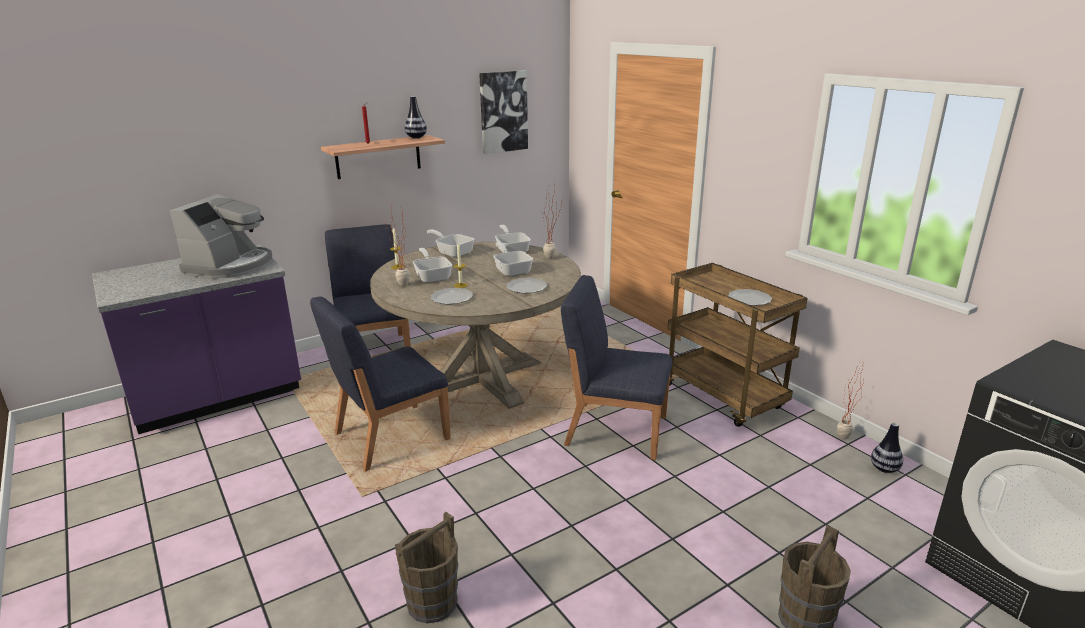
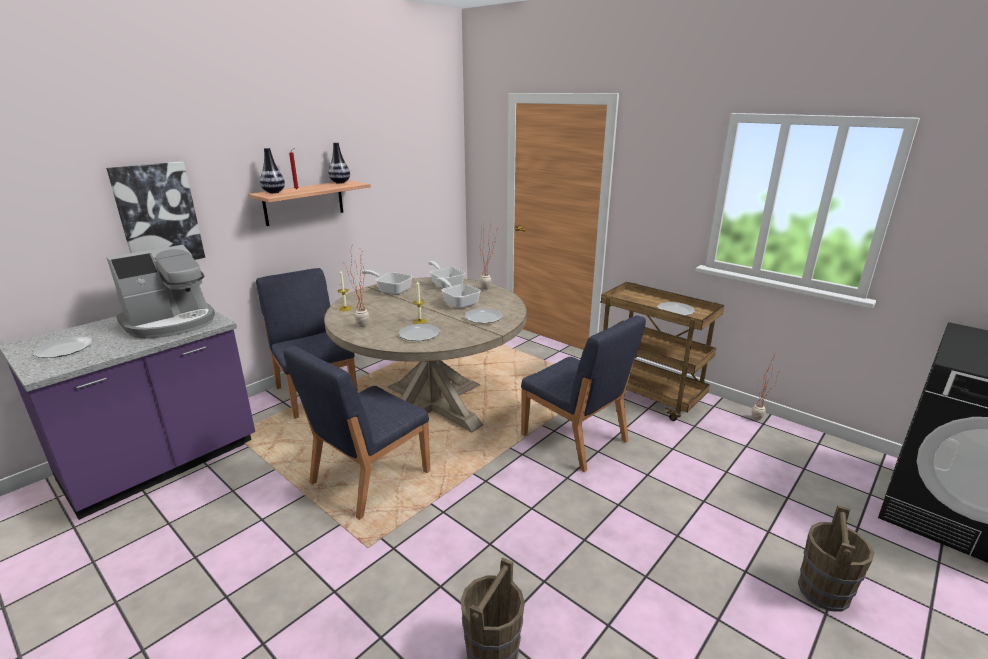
camera: 15 degrees left, 0 degrees up
(138, 281) = (65, 349): none -> plate
(231, 266) = (171, 323): coffee machine -> coffee machine turned 45 degrees clockwise
(432, 276) = (386, 315): frying pan -> none
(503, 112) = (412, 157): picture -> picture (158, 215)
(615, 429) = (575, 439): blue chair -> blue chair turned 135 degrees counterclockwise
(884, 469) = (801, 441): vase -> vase (274, 192)

